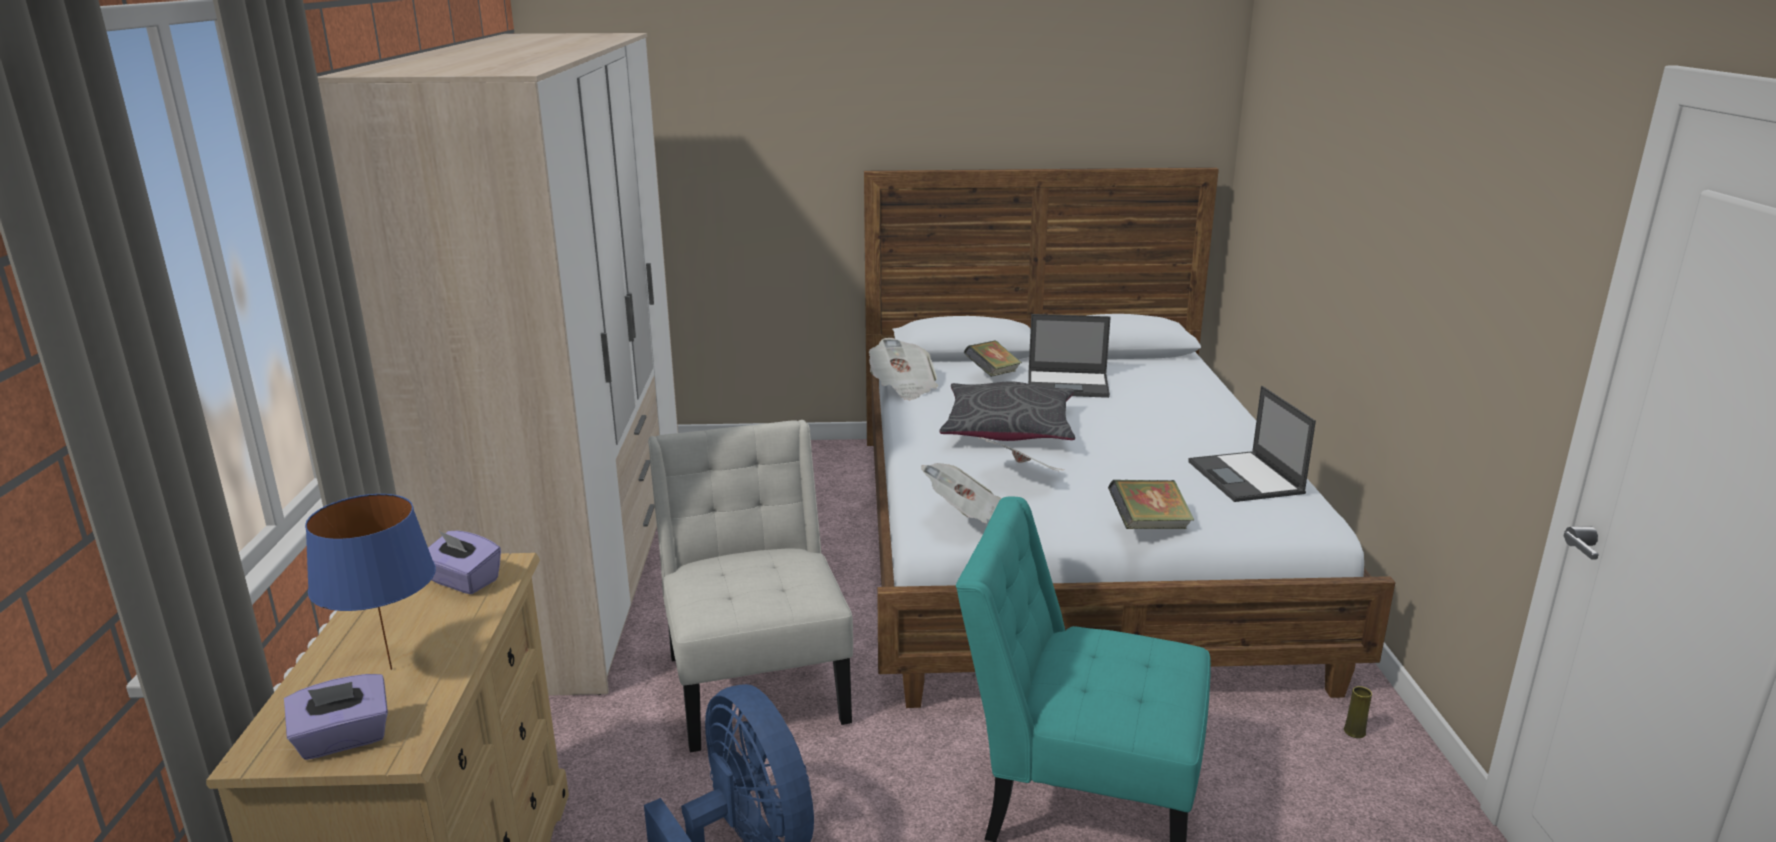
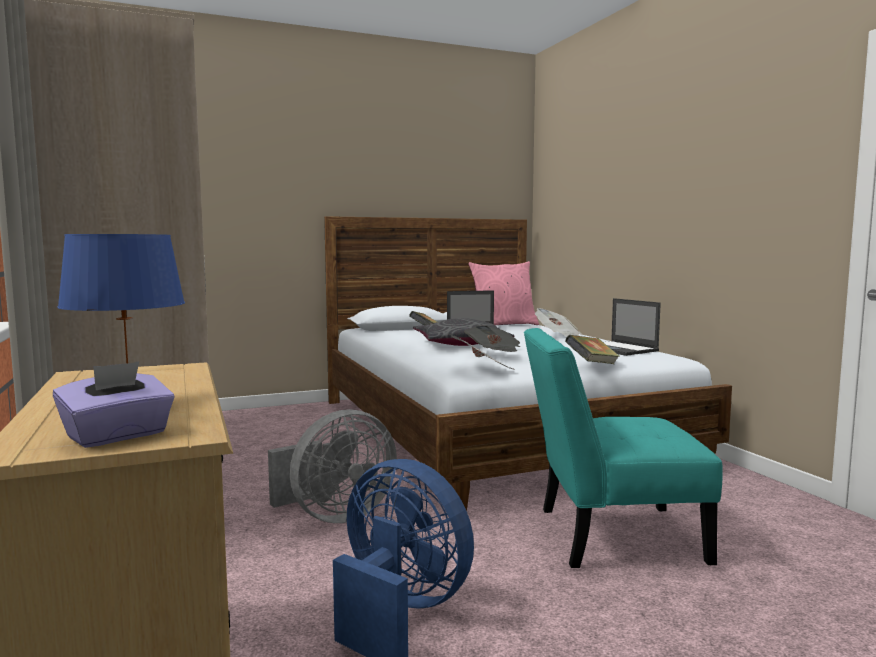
camera: 20 degrees left, 15 degrees down
(463, 581) = (155, 373): purple tissue box -> none
(756, 681) = (335, 516): white chair -> grey fan
(903, 387) = (375, 338): newspaper -> newspaper (558, 336)
(1135, 362) = (503, 325): none -> pink pillow
(1354, 732) = (733, 482): yellow vase -> none

